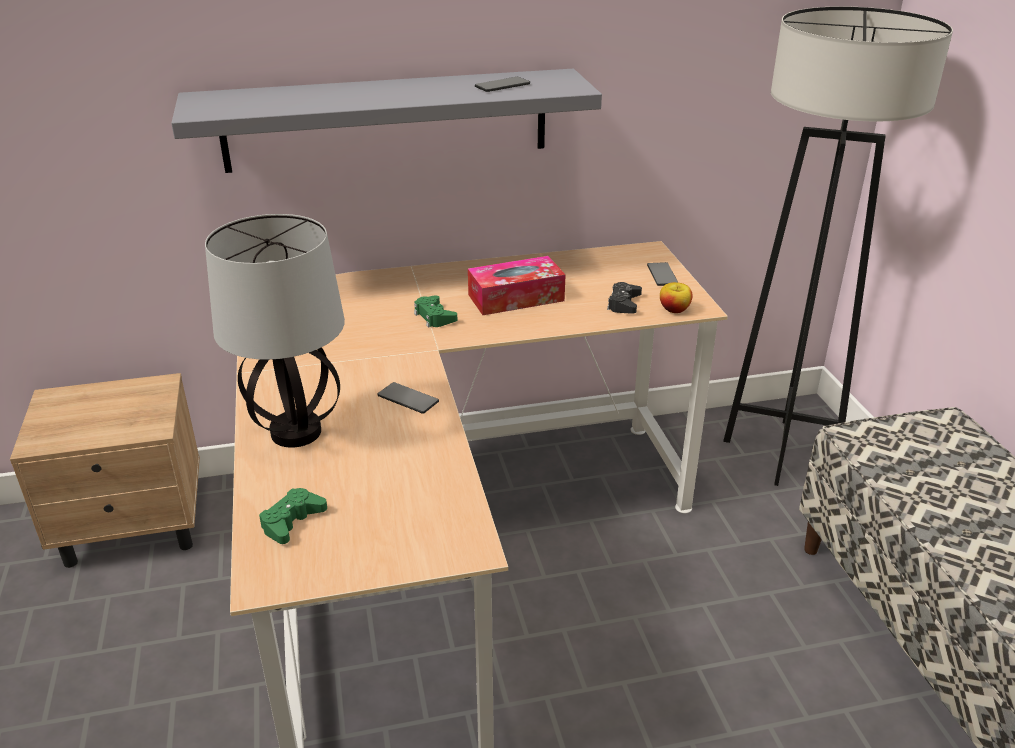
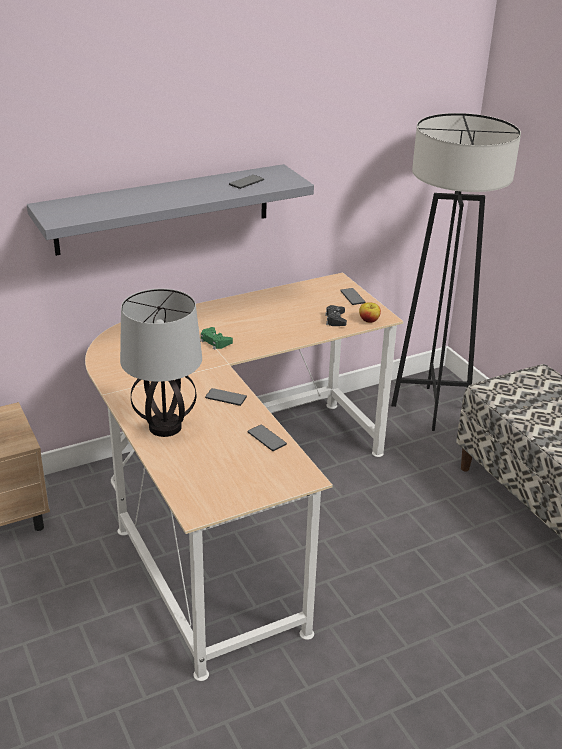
camera: 15 degrees left, 0 degrees up
(292, 521) = (193, 478): green game controller -> none
(437, 471) = (266, 438): none -> phone
(516, 298) = (263, 323): tissue box -> none

